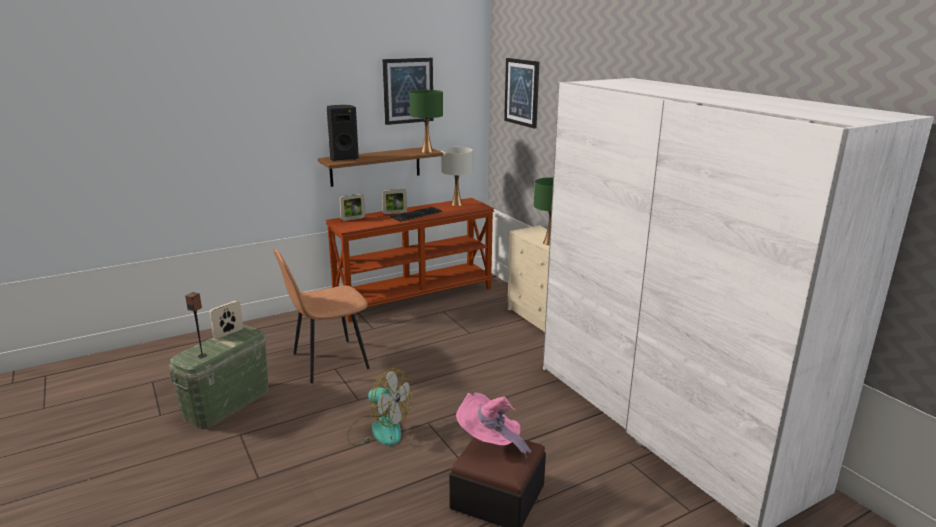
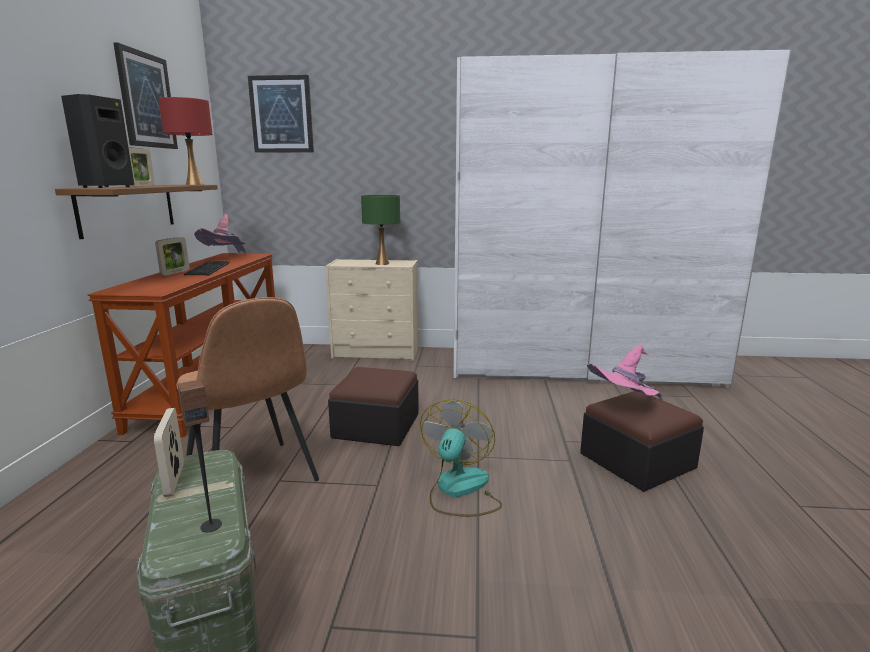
camera: 55 degrees left, 5 degrees down
(328, 361) = (252, 480): brown chair -> brown chair turned 45 degrees counterclockwise
(353, 219) = (133, 285): picture frame -> picture frame (142, 185)
(379, 430) = (459, 490): fan -> fan turned 45 degrees counterclockwise
(426, 151) = (194, 184): green table lamp -> red table lamp
(426, 370) = (376, 426): none -> ottoman
(456, 204) = (225, 257): white table lamp -> pink hat

